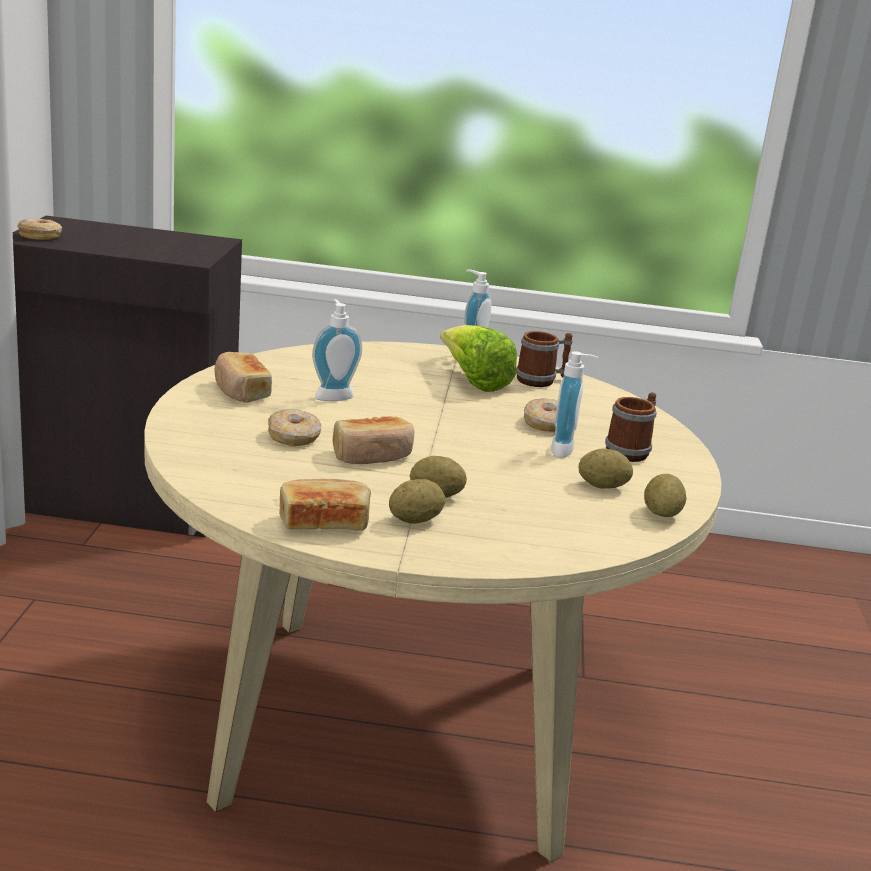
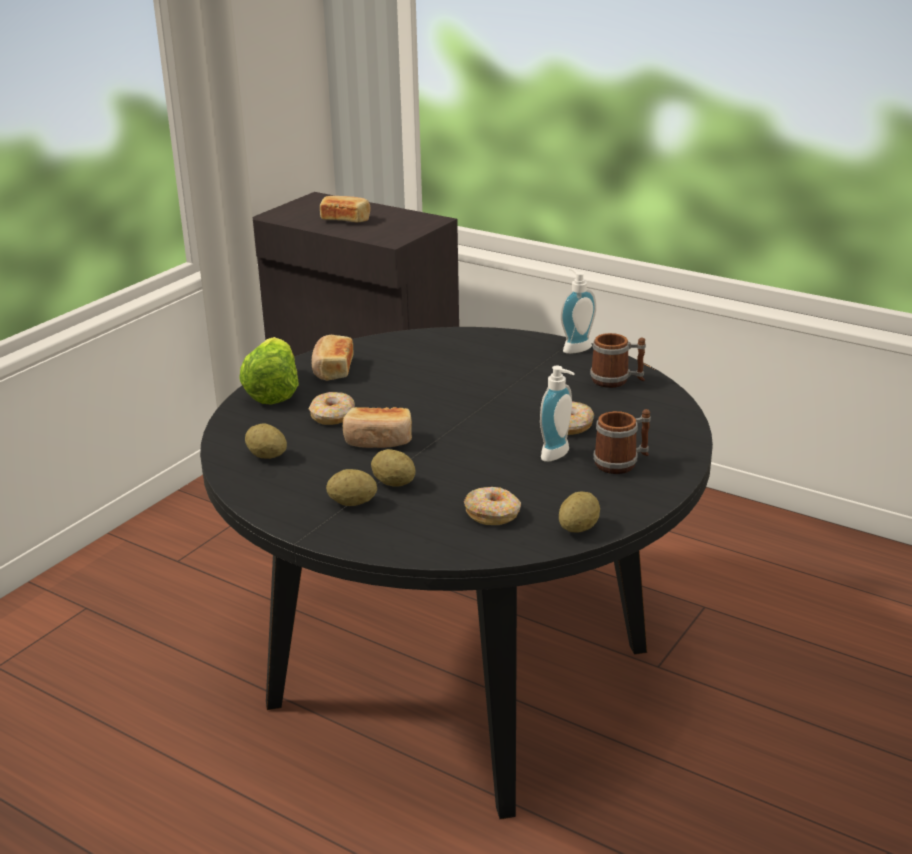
camera: 30 degrees right, 5 degrees up
(40, 236) = (288, 213): donut -> donut (493, 514)
(324, 523) = (279, 495): bread -> bread (345, 219)
(332, 395) = (405, 380): soap dispenser -> none
(405, 726) = (461, 676): beige dining table -> black dining table
(474, 382) = (548, 376): lettuce -> lettuce (273, 392)
(602, 486) = (552, 494): potato -> potato (267, 456)

